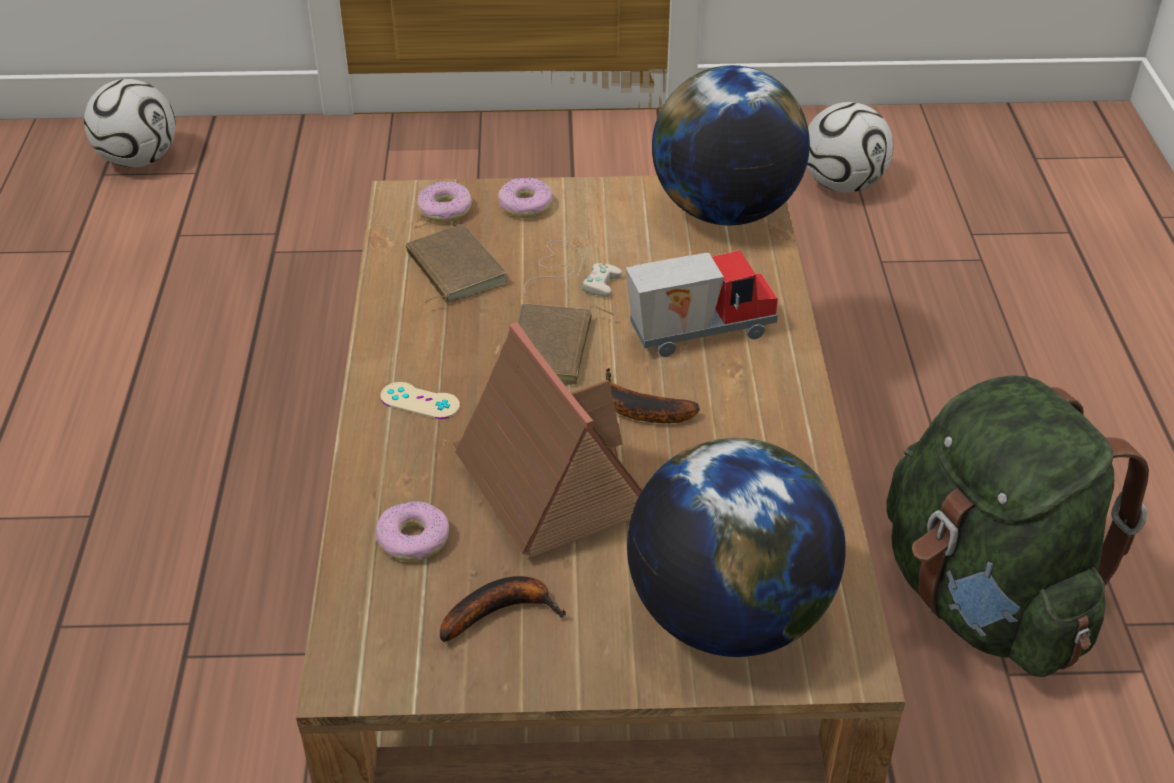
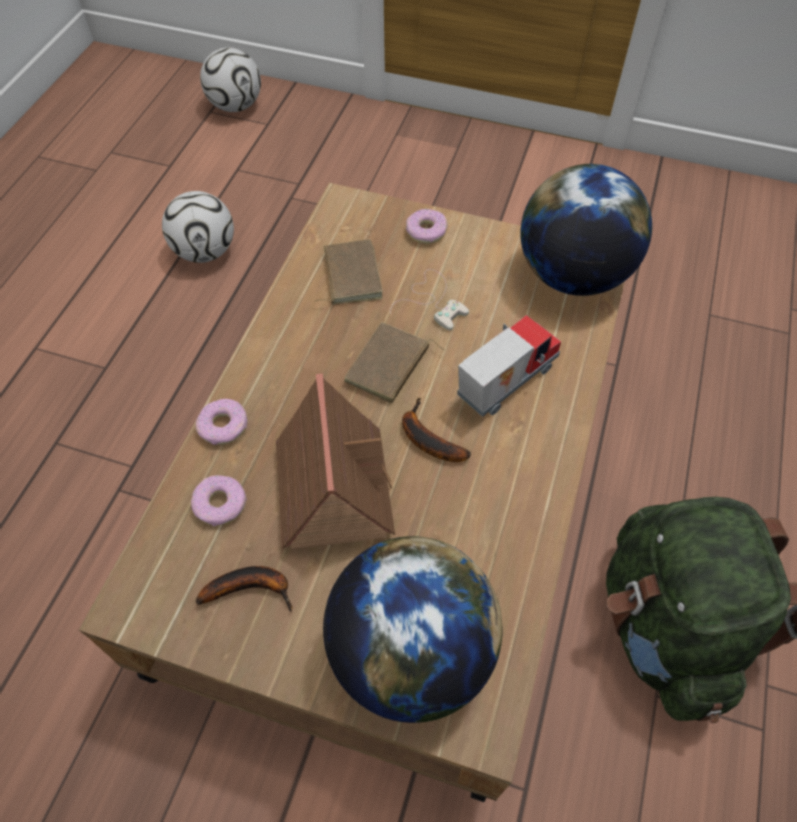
camera: 20 degrees right, 15 degrees up
(420, 401) = (277, 384): beige game controller -> none
(445, 210) = (368, 221): donut -> donut (224, 426)
(698, 332) = (503, 381): toy truck -> toy truck turned 45 degrees counterclockwise
(842, 184) = (707, 240): football -> football (205, 251)

